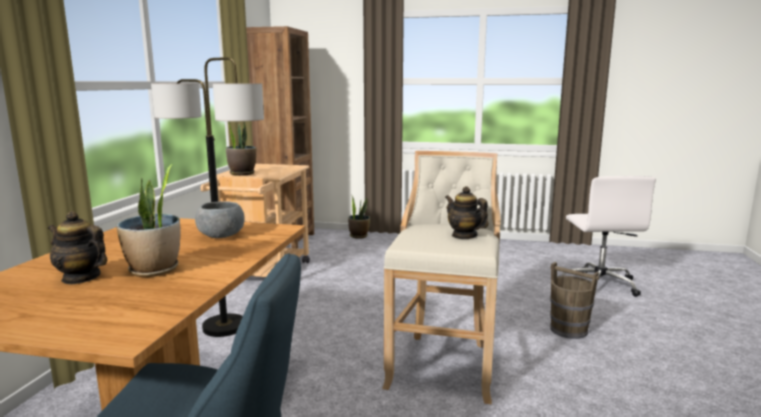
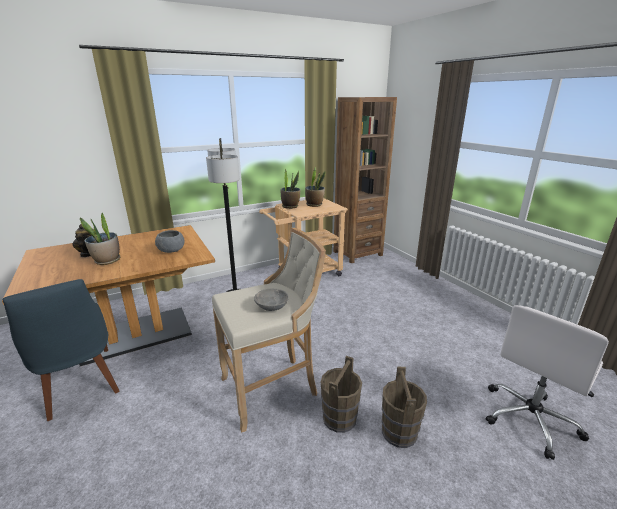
camera: 50 degrees right, 10 degrees up
(359, 236) = (407, 268): potted plant -> potted plant (314, 205)
(464, 236) = (271, 307): teapot -> grey bowl
(526, 347) = (339, 418): none -> brown bucket

